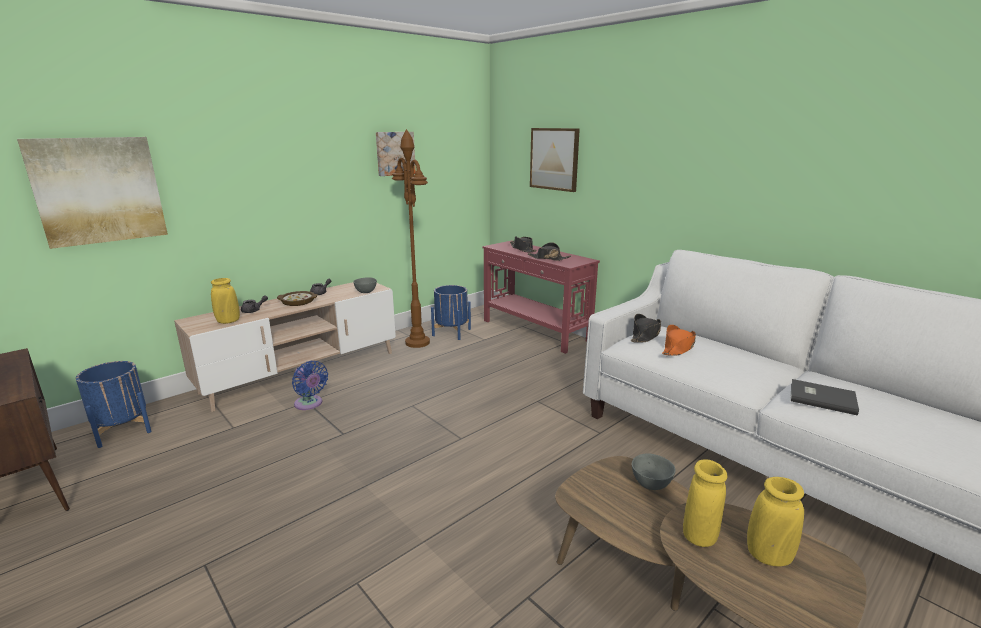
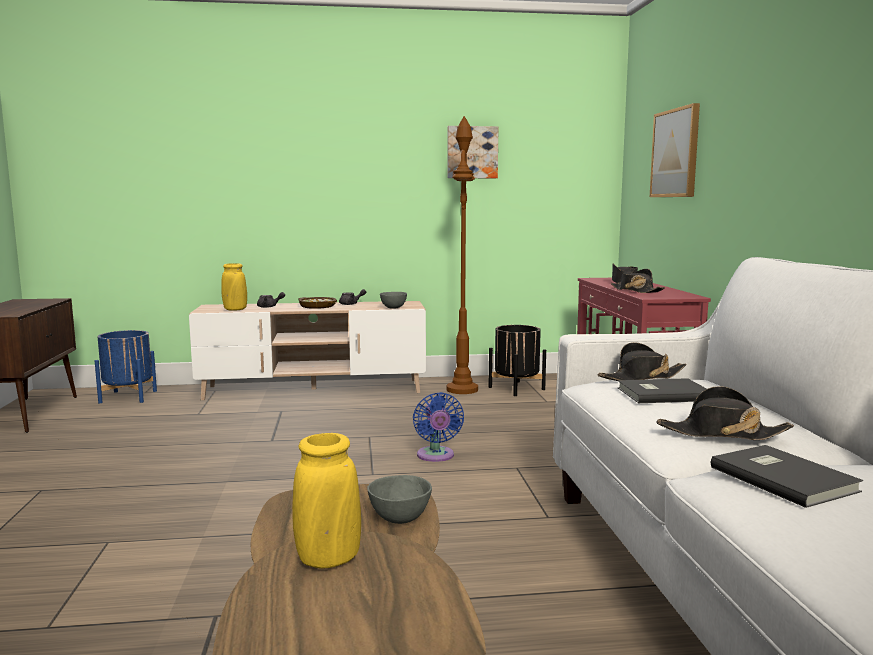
camera: 35 degrees right, 10 degrees down
(98, 190) = (158, 171): picture -> none
(310, 404) = (280, 413): blue fan -> blue fan (436, 456)
(451, 332) = (516, 388): blue planter -> black planter
(678, 348) = (662, 393): orange hat -> grey book
(750, 372) = (722, 433): none -> black hat
(768, 556) = (369, 606): yellow vase -> none

